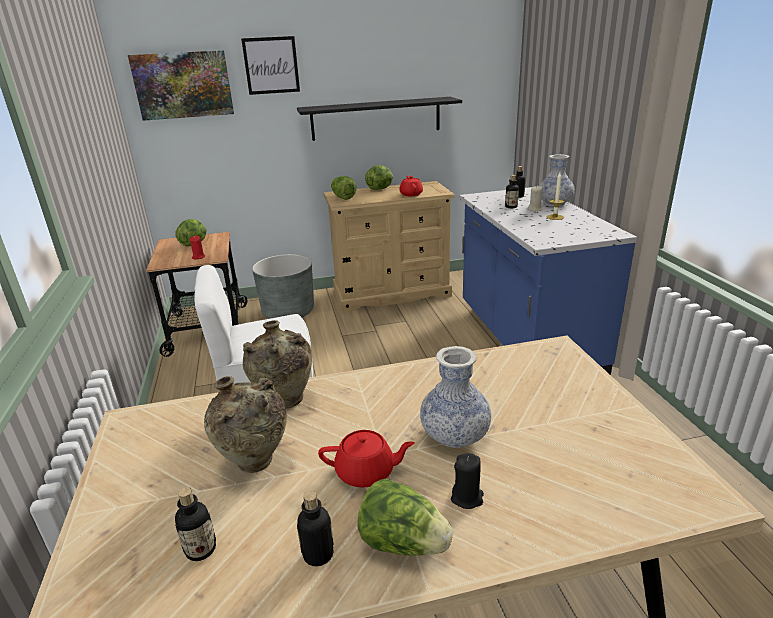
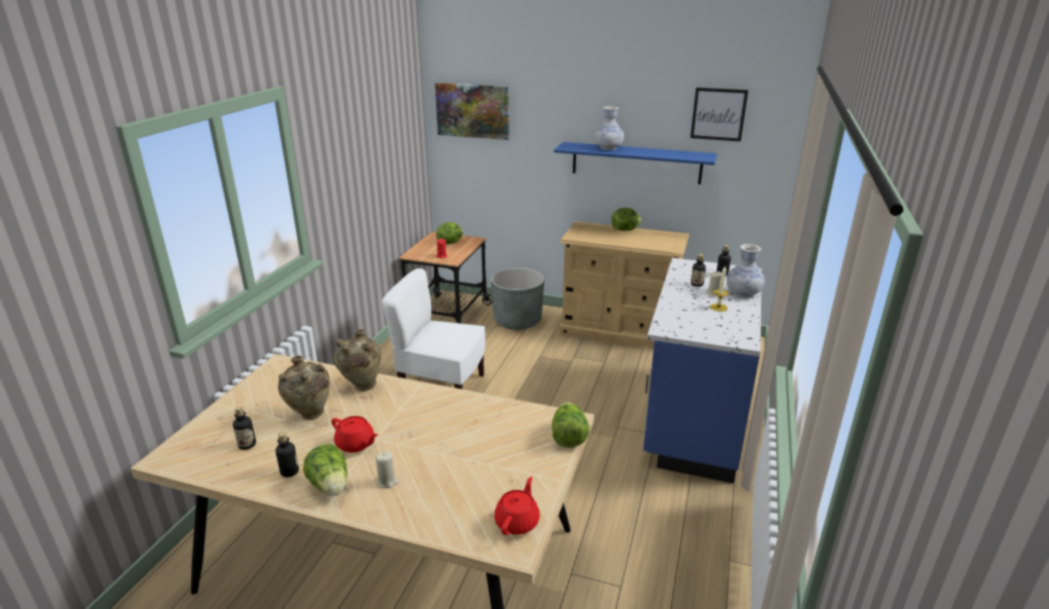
camera: 30 degrees right, 0 degrees up
(271, 65) = (546, 103): picture -> picture (718, 114)
(343, 197) = (582, 231): lettuce -> lettuce (568, 437)
(376, 118) = (636, 163): black shelf -> blue shelf
(411, 194) = (644, 243): red teapot -> red teapot (517, 521)
(455, 435) = (425, 446): vase -> vase (608, 148)
(467, 498) = (387, 481): black candle -> beige candle

